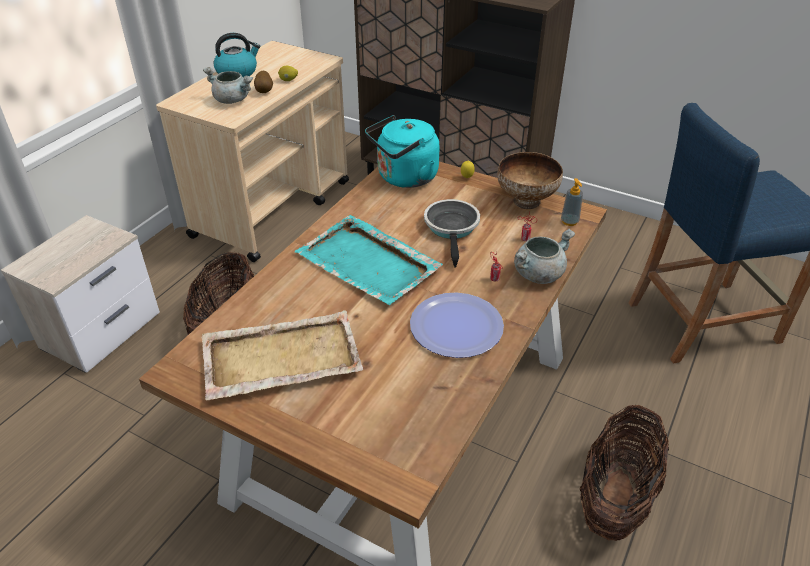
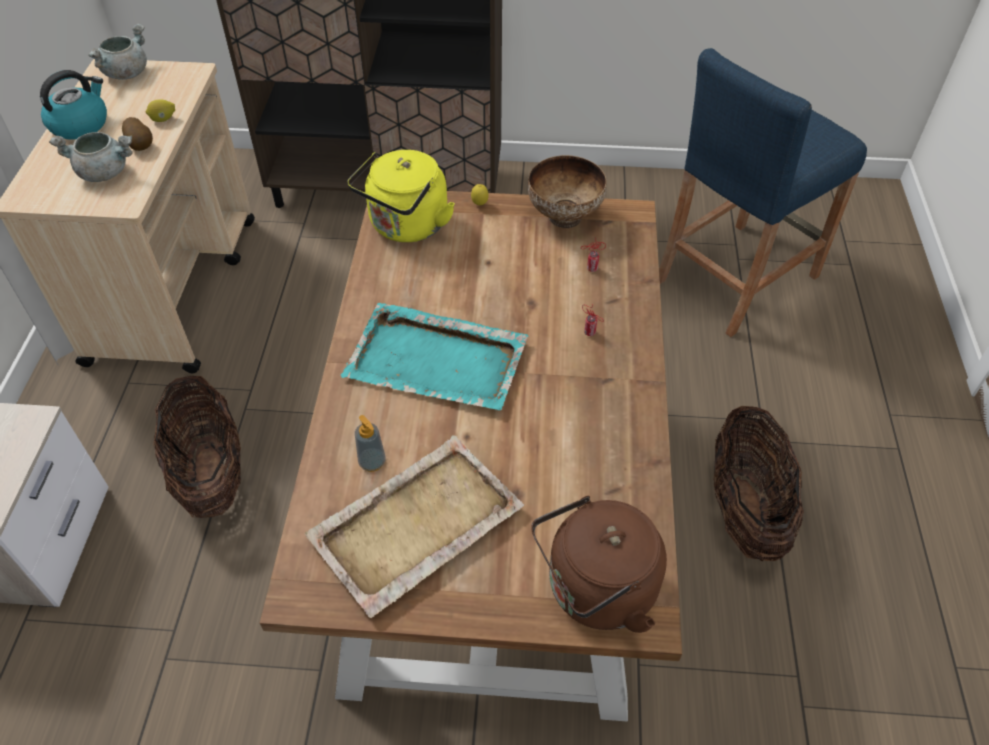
camera: 25 degrees left, 10 degrees up
(380, 449) = (595, 591): none -> brown kettle
(404, 178) = (406, 227): turquoise kettle -> yellow kettle
(452, 229) = (505, 281): frying pan -> none
(456, 326) = (584, 408): plate -> none
(538, 273) = (631, 309): grey cooking pot -> grey cooking pot (126, 73)
(569, 221) = (625, 230): soap dispenser -> soap dispenser (372, 462)

